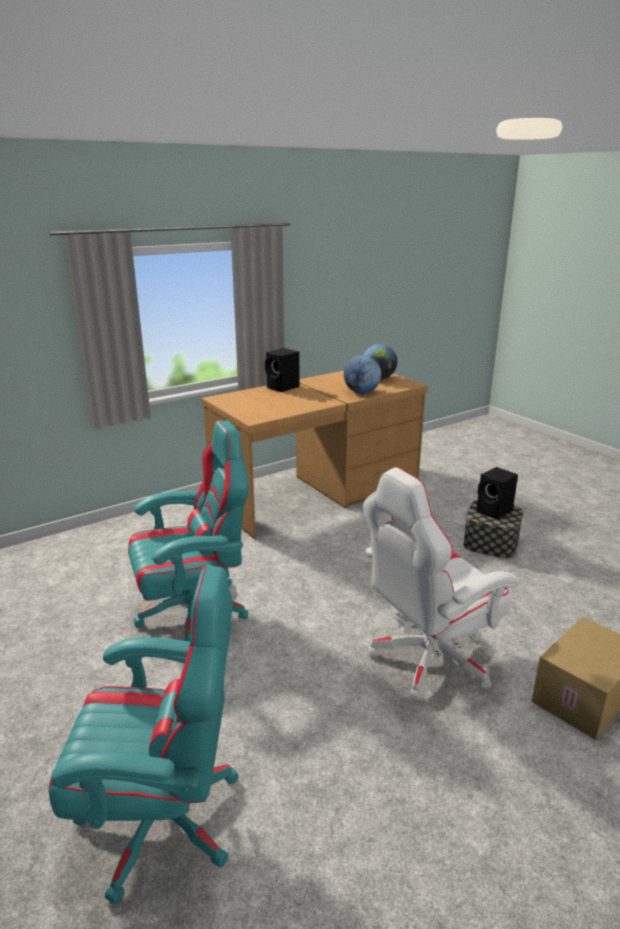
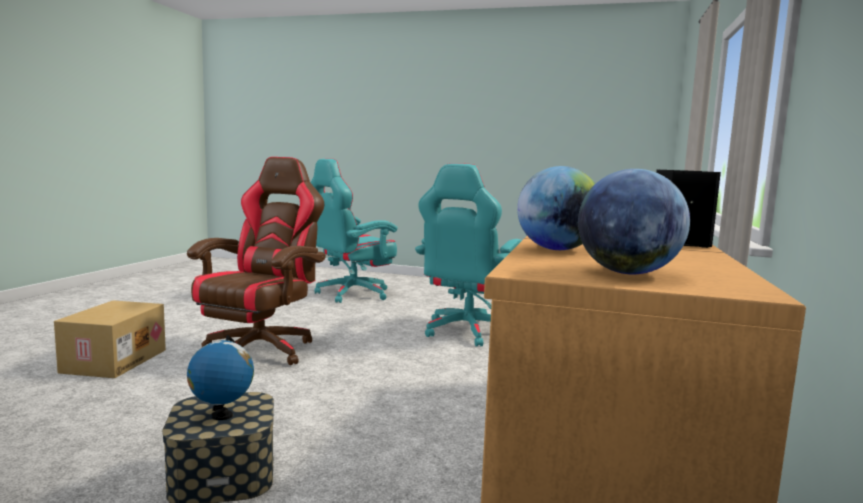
camera: 140 degrees right, 15 degrees down
(430, 658) = (259, 351): white office chair -> brown office chair
(495, 511) = (221, 416): black speaker -> globe

